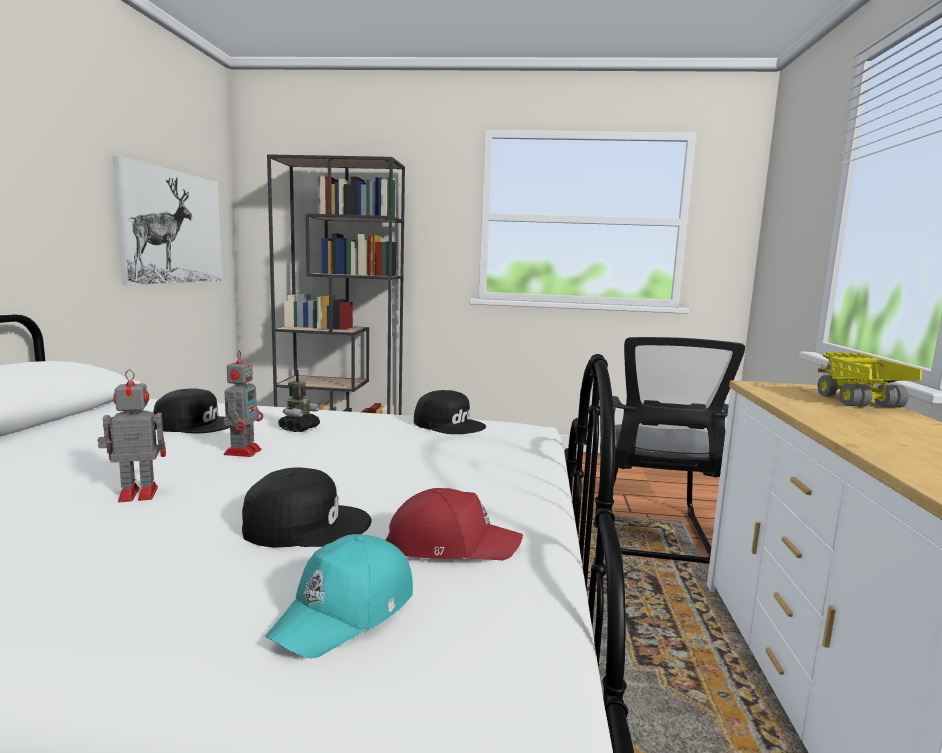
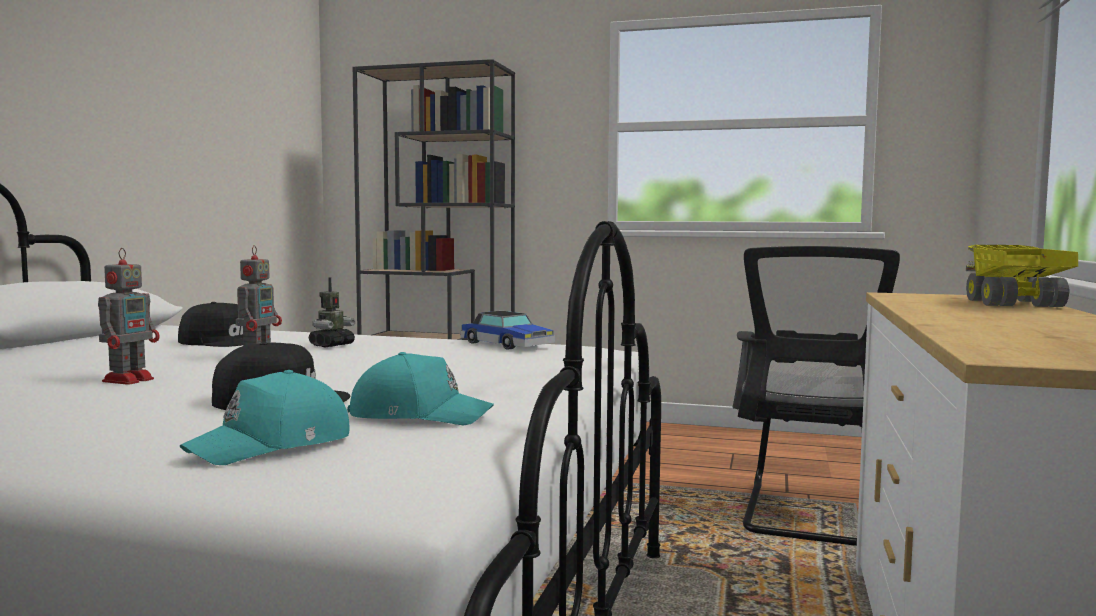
camera: 10 degrees right, 5 degrees down
(136, 494) = (130, 380): toy robot -> toy robot turned 120 degrees clockwise
(172, 227) = (244, 152): picture -> none
(449, 424) = (506, 345): black cap -> toy car
(450, 545) = (418, 415): red cap -> turquoise cap

